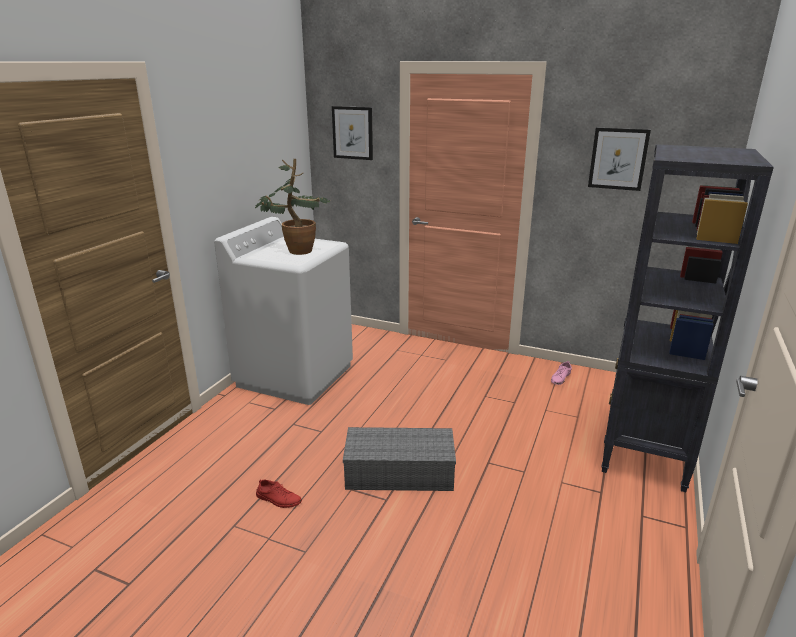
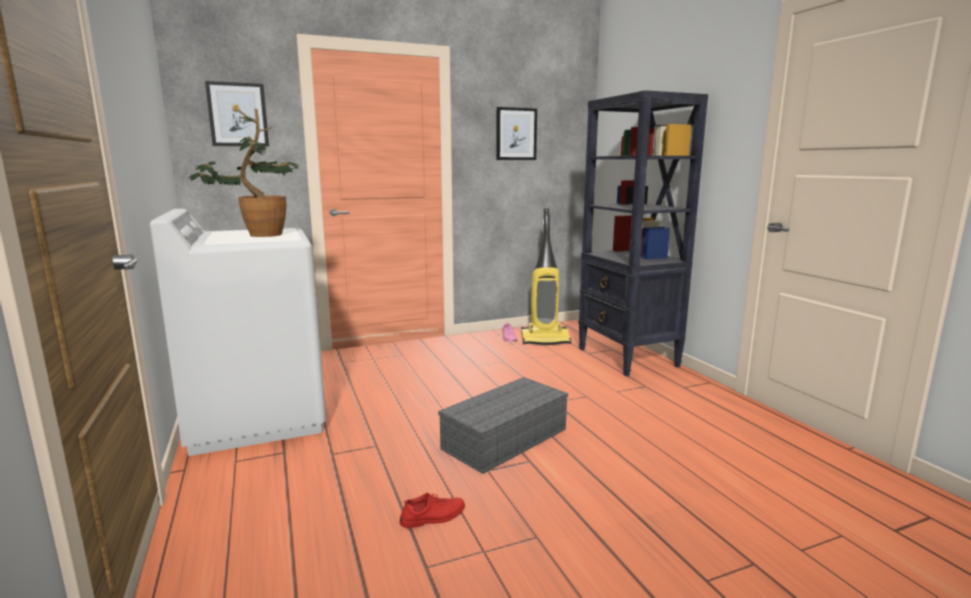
camera: 45 degrees left, 10 degrees down
(593, 394) = (545, 340): none -> vacuum cleaner

